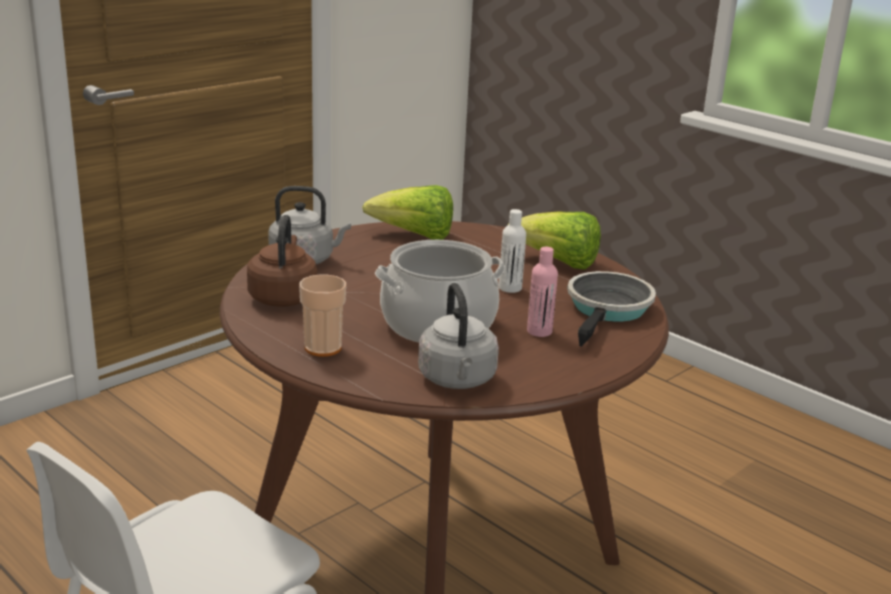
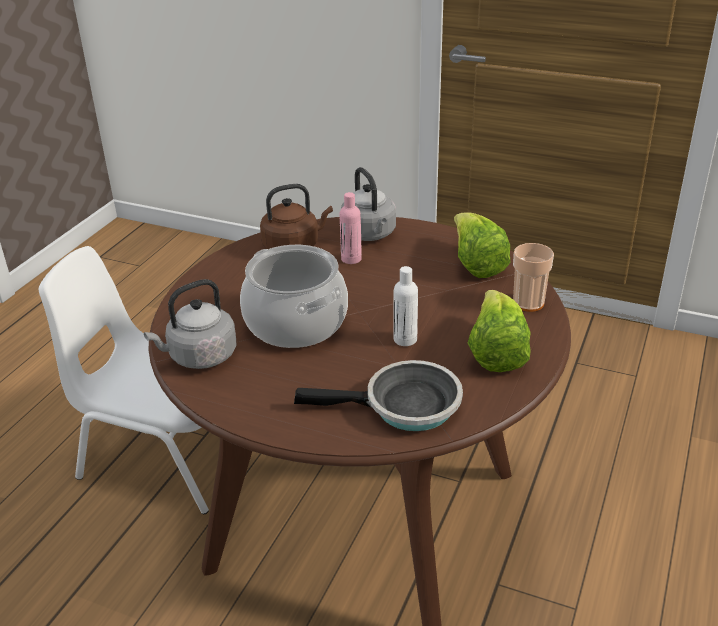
camera: 70 degrees right, 10 degrees up
(323, 348) = (218, 287): cup -> cup (528, 303)
(539, 331) = (321, 376): pink bottle -> pink bottle (351, 259)

